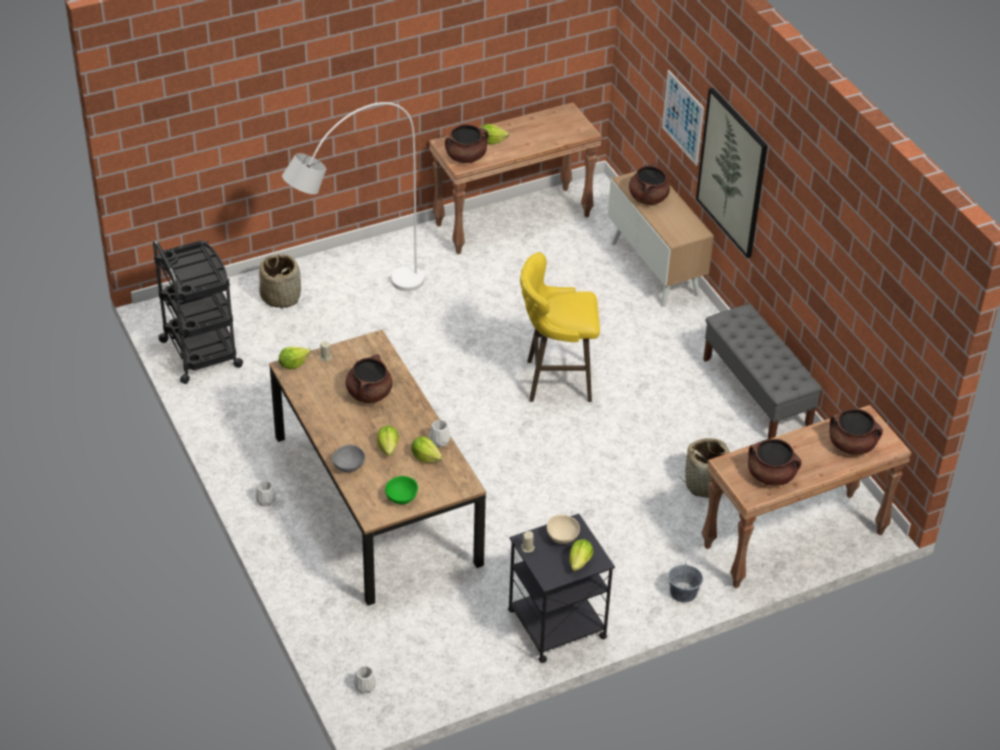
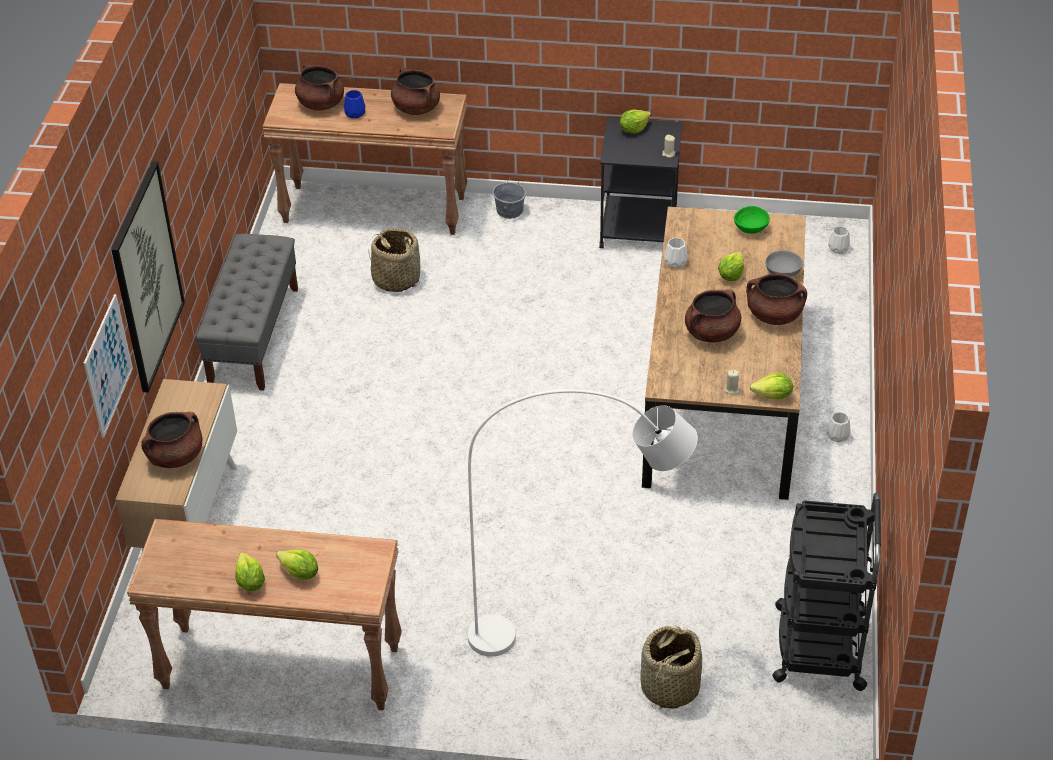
camera: 145 degrees left, 0 degrees up
(426, 457) = (700, 253): lettuce -> lettuce (250, 582)
(466, 157) = (357, 562): brown cooking pot -> brown cooking pot (774, 315)
(555, 380) = (437, 434): yellow stool -> none
(562, 537) = (631, 150): beige bowl -> none
(812, 447) = (355, 114): none -> blue vase

